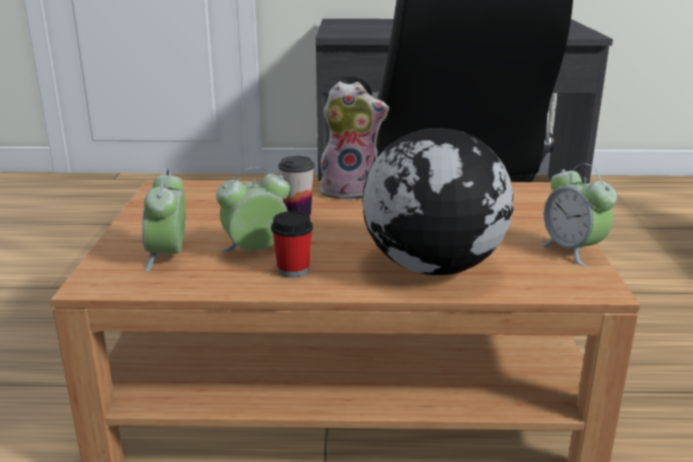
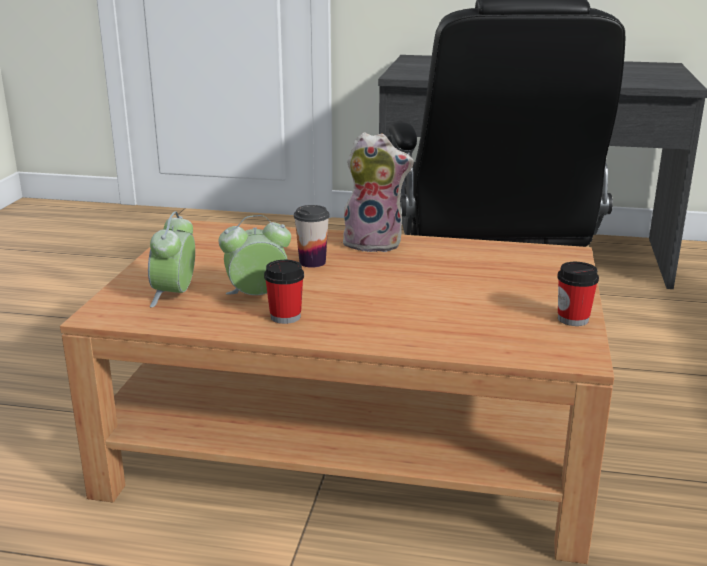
camera: 10 degrees right, 0 degrees up
(434, 268) = (422, 325): globe -> none
(572, 250) = (573, 319): alarm clock -> cup

